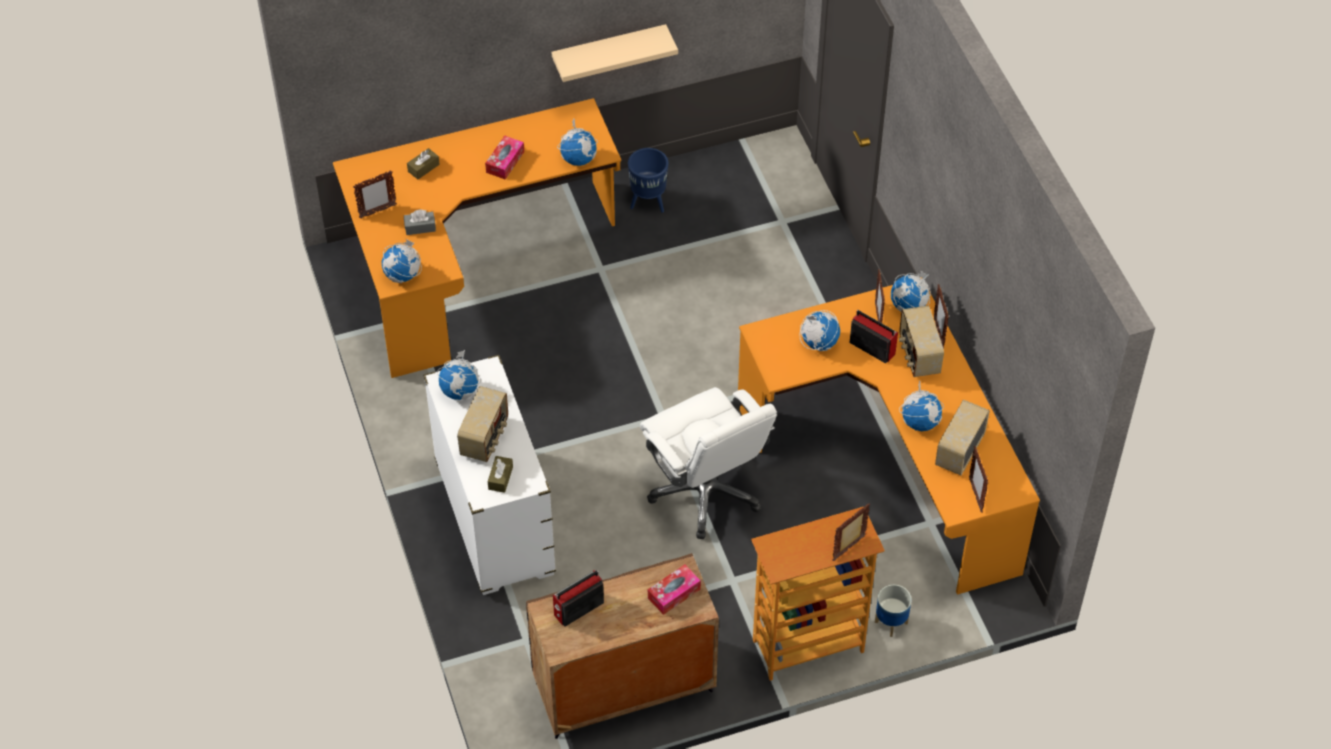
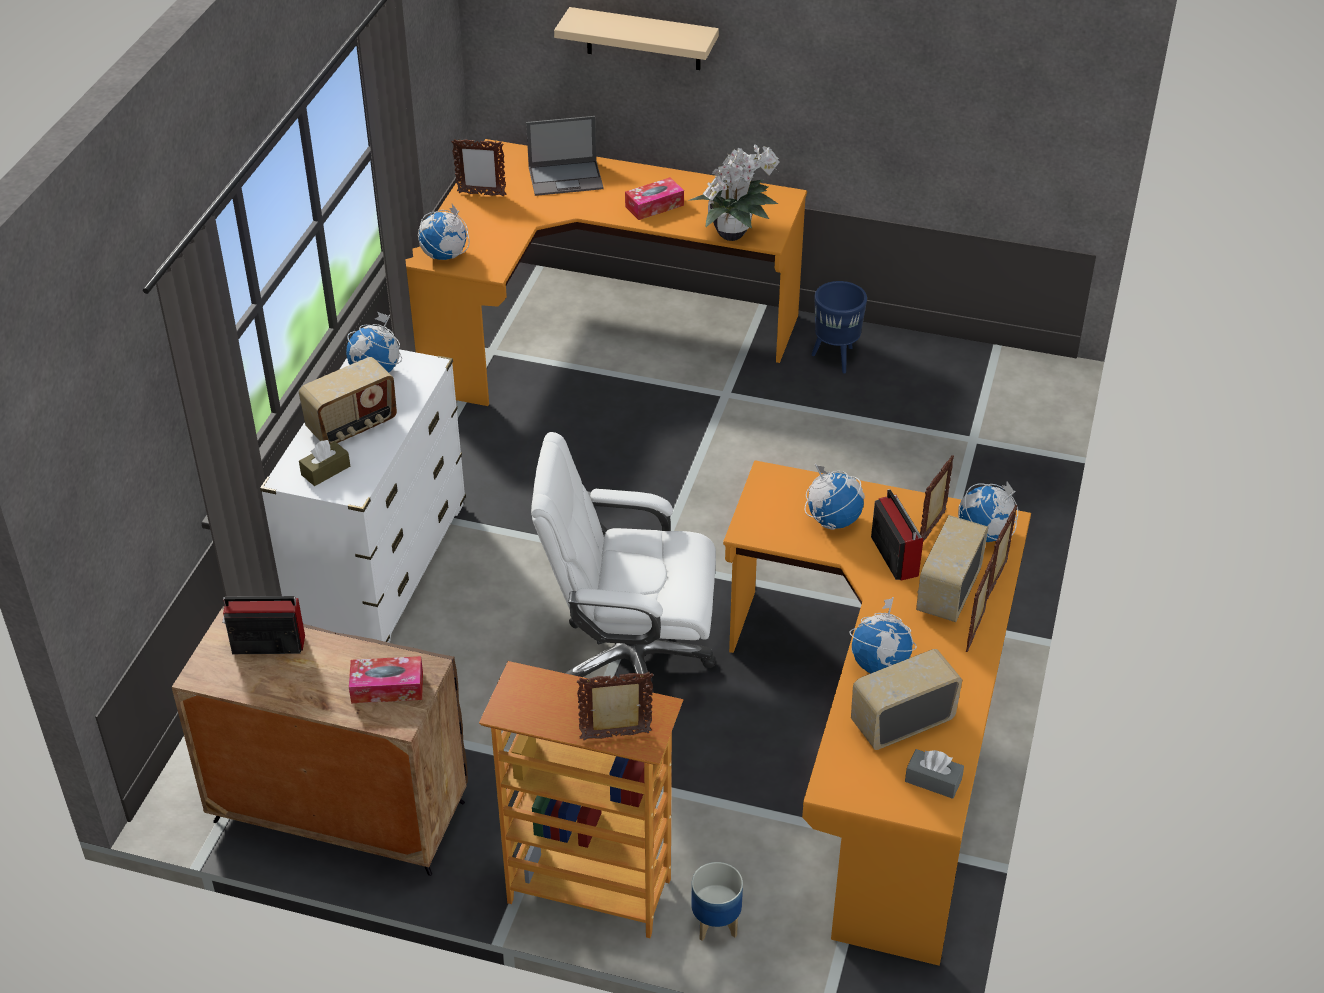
camera: 35 degrees right, 10 degrees down
(420, 227) = (507, 224): grey tissue box -> grey tissue box (933, 780)
(423, 168) = (566, 178): brown tissue box -> laptop
(578, 159) = (734, 234): globe -> potted plant
(609, 51) = (837, 131): beige shelf -> beige shelf (643, 39)
(706, 492) = (630, 660): white office chair -> white office chair turned 90 degrees clockwise
(975, 495) = (876, 784): picture frame -> picture frame (976, 631)

